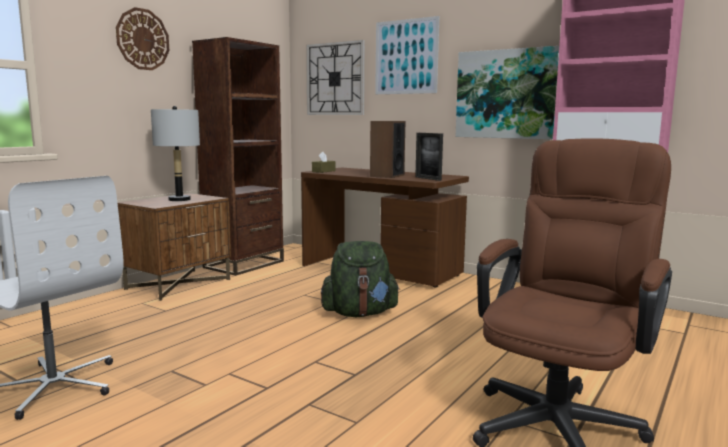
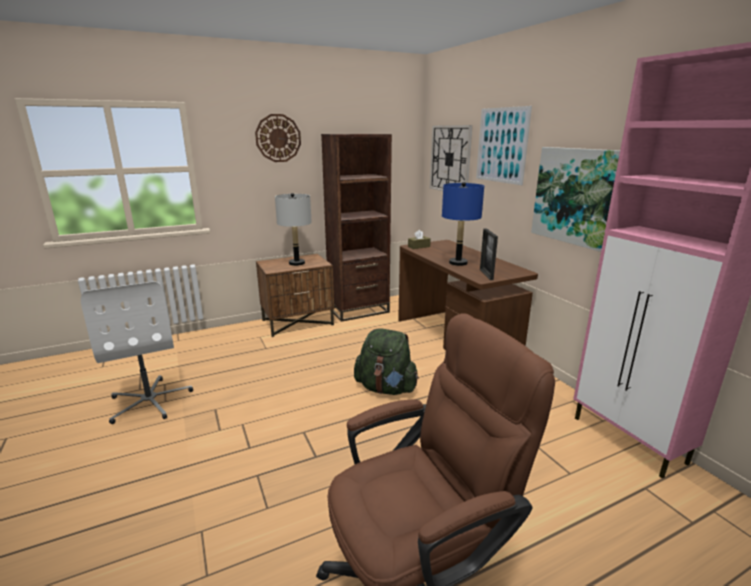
camera: 30 degrees right, 10 degrees up
(387, 176) = (458, 263): speaker -> blue table lamp

